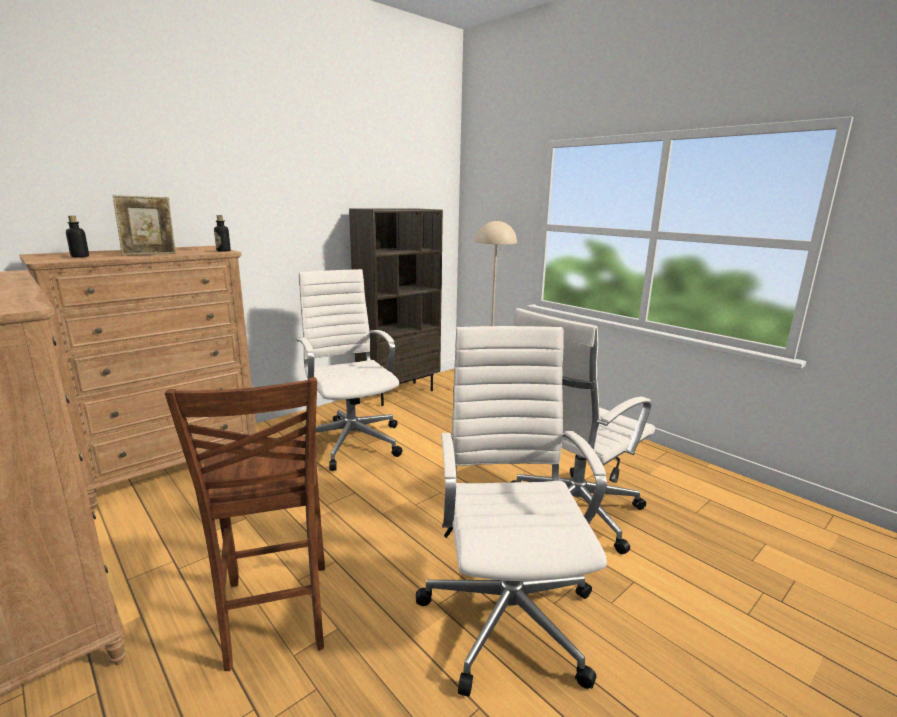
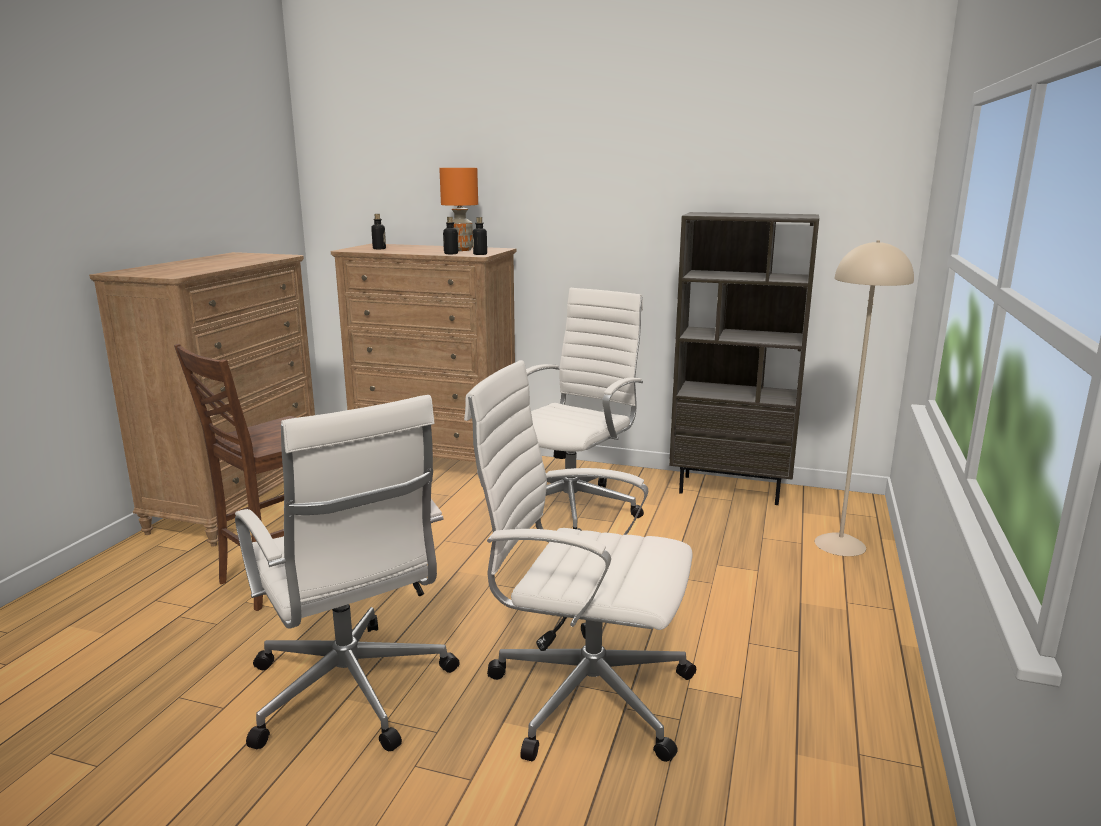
camera: 60 degrees right, 0 degrees up
(150, 254) = (419, 251): picture frame -> none
(178, 250) = (460, 250): none -> orange table lamp
(194, 253) = (451, 253): none -> bottle
(508, 613) = (351, 693): white office chair -> white office chair turned 90 degrees clockwise

